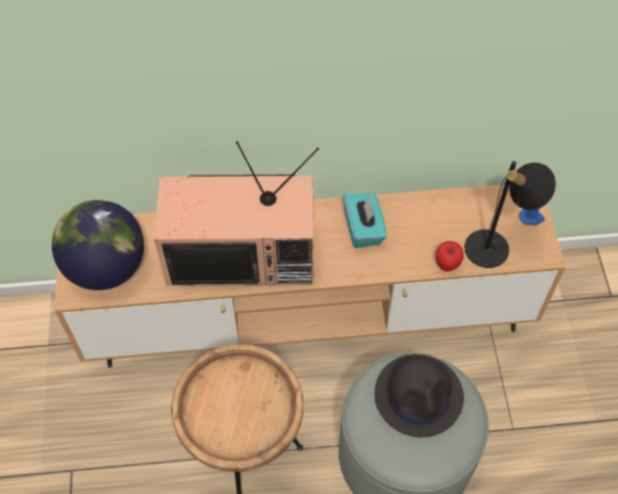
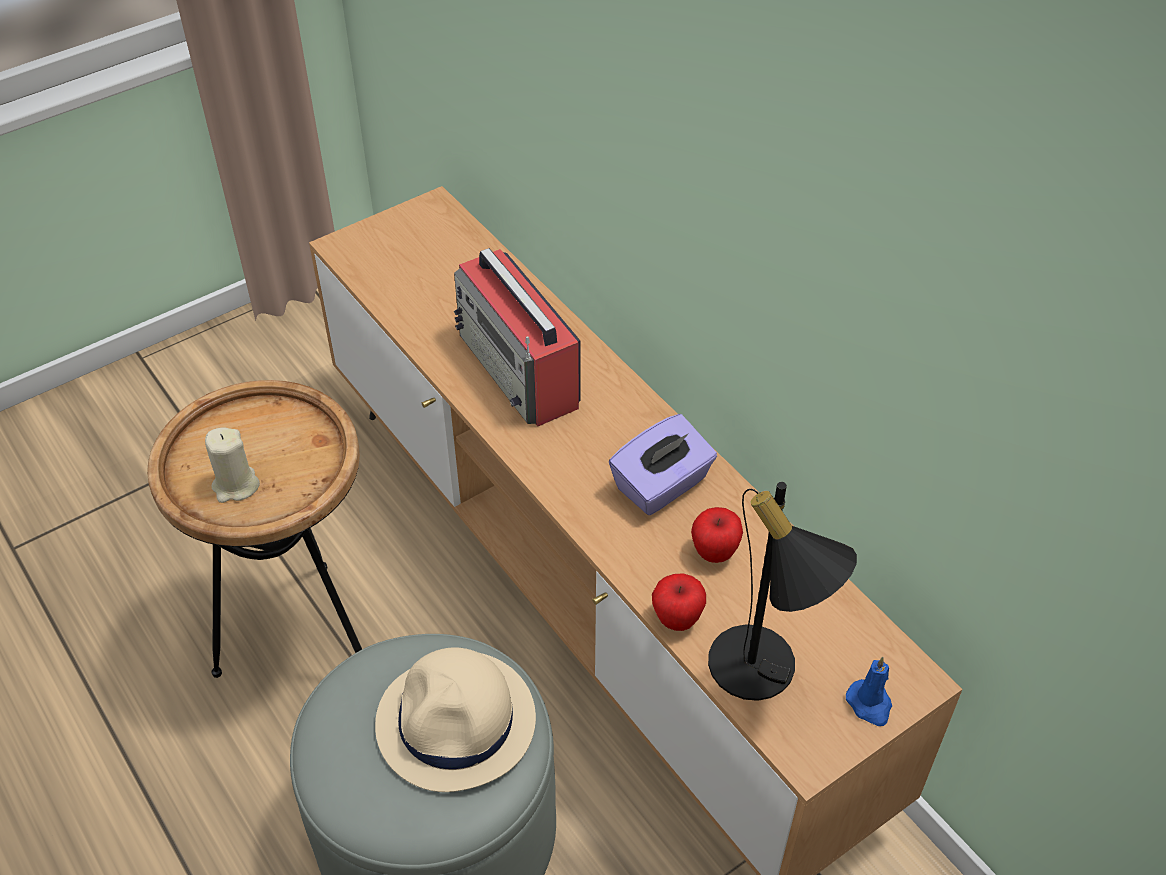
camera: 60 degrees right, 10 degrees down
(106, 267) = (401, 256): globe -> none
(243, 252) = (519, 371): television -> radio
(252, 422) = (235, 486): none -> beige candle
(363, 229) = (662, 485): turquoise tissue box -> purple tissue box
(417, 229) = (714, 553): none -> apple
(419, 395) = (457, 722): black hat -> beige hat

